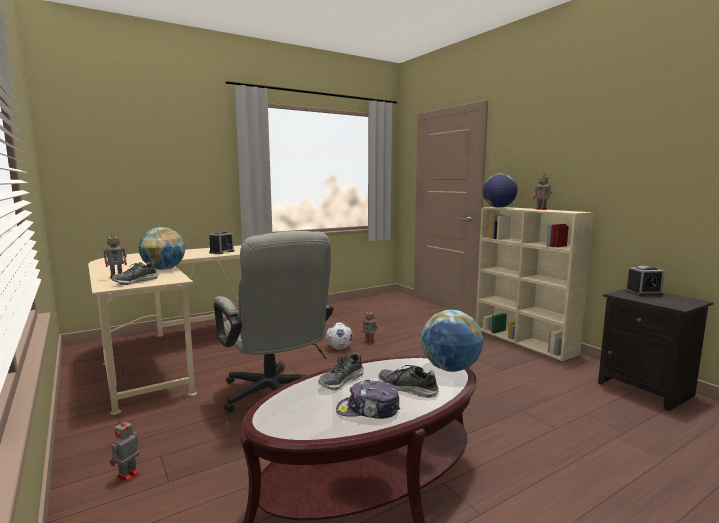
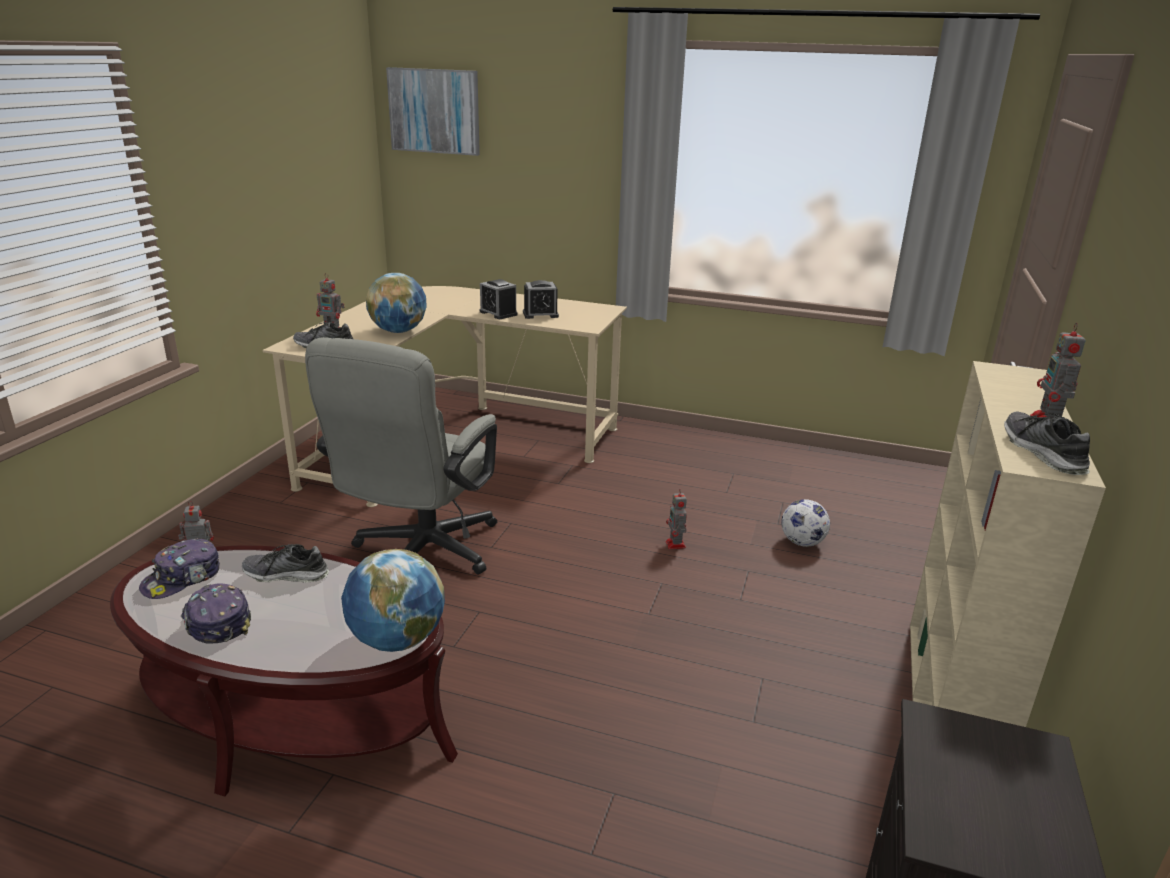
camera: 50 degrees right, 15 degrees up
(93, 137) = (434, 111): none -> picture
(293, 412) = (183, 579): none -> cap
(339, 348) = (615, 532): football -> football (802, 543)
(407, 389) = (298, 628): shoe -> shoe (1042, 453)
(498, 207) = (1009, 374): globe -> none
(643, 293) = (1017, 763): alarm clock -> alarm clock (498, 313)

